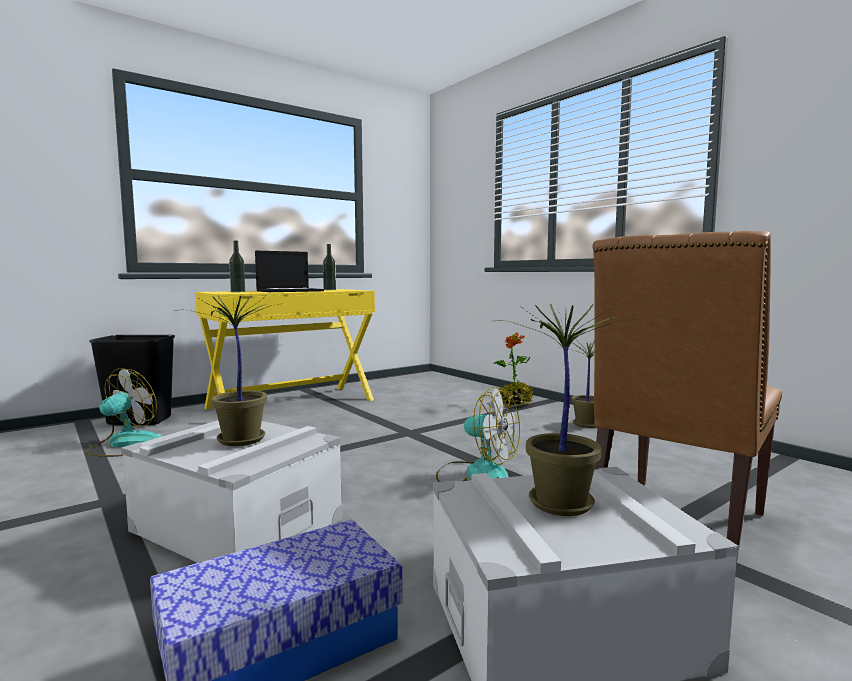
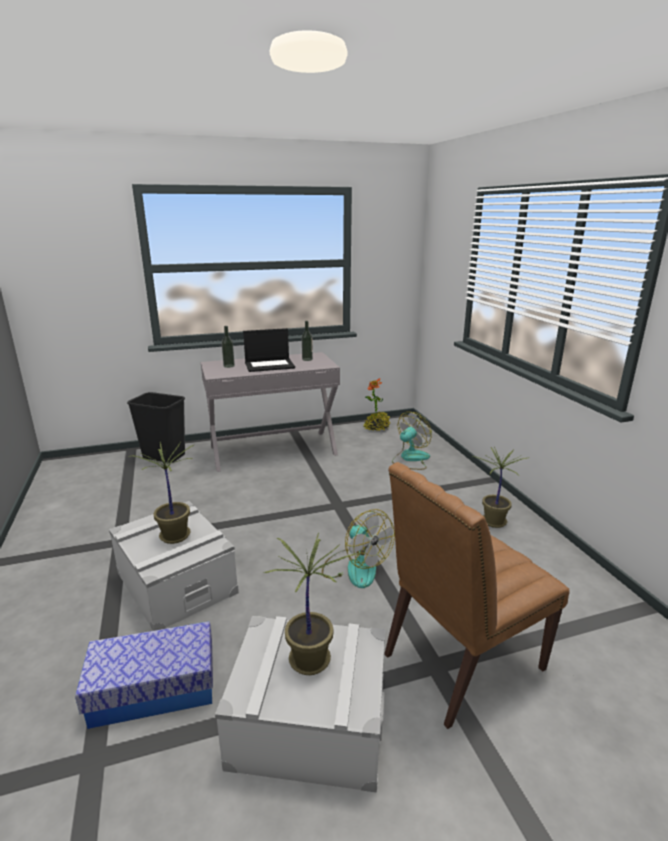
camera: 20 degrees right, 15 degrees up
(124, 444) = (145, 483): fan -> fan (410, 459)
(291, 404) = (273, 450): yellow desk -> grey desk
(514, 403) = (453, 479): potted plant -> potted plant (376, 427)

